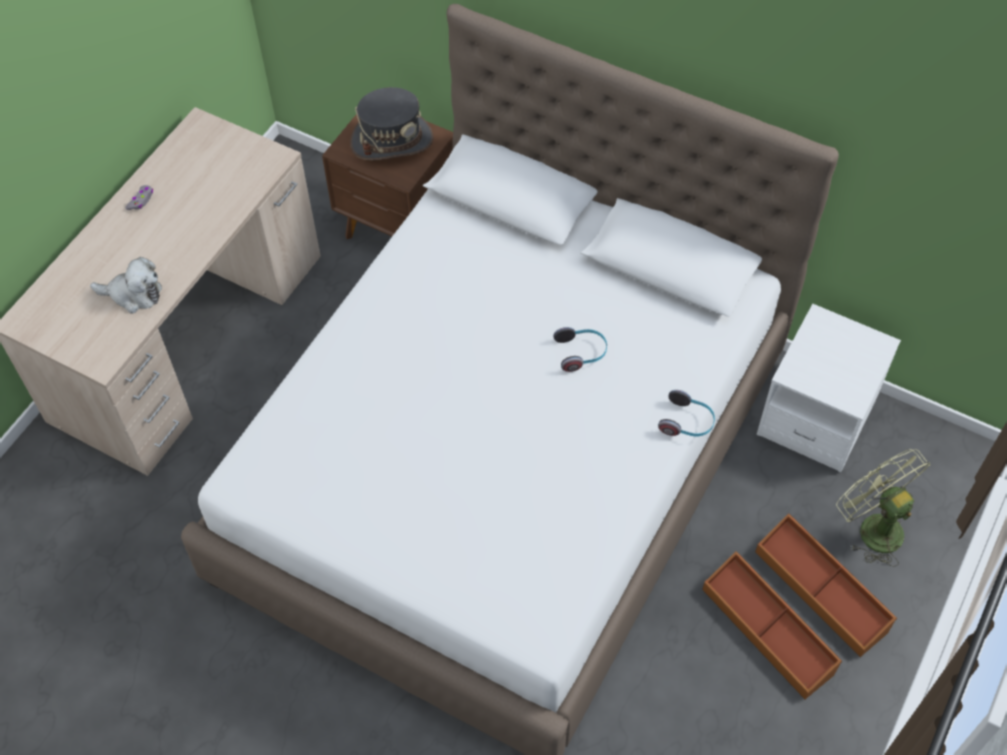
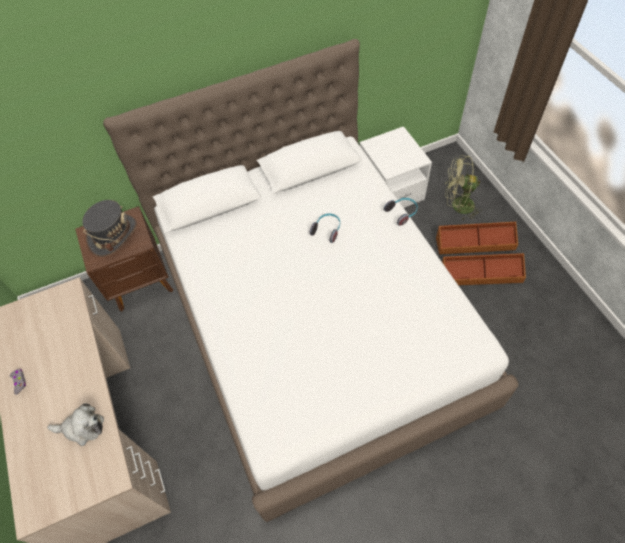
camera: 50 degrees left, 0 degrees up
(133, 294) = (82, 428): plush toy -> plush toy turned 45 degrees clockwise

